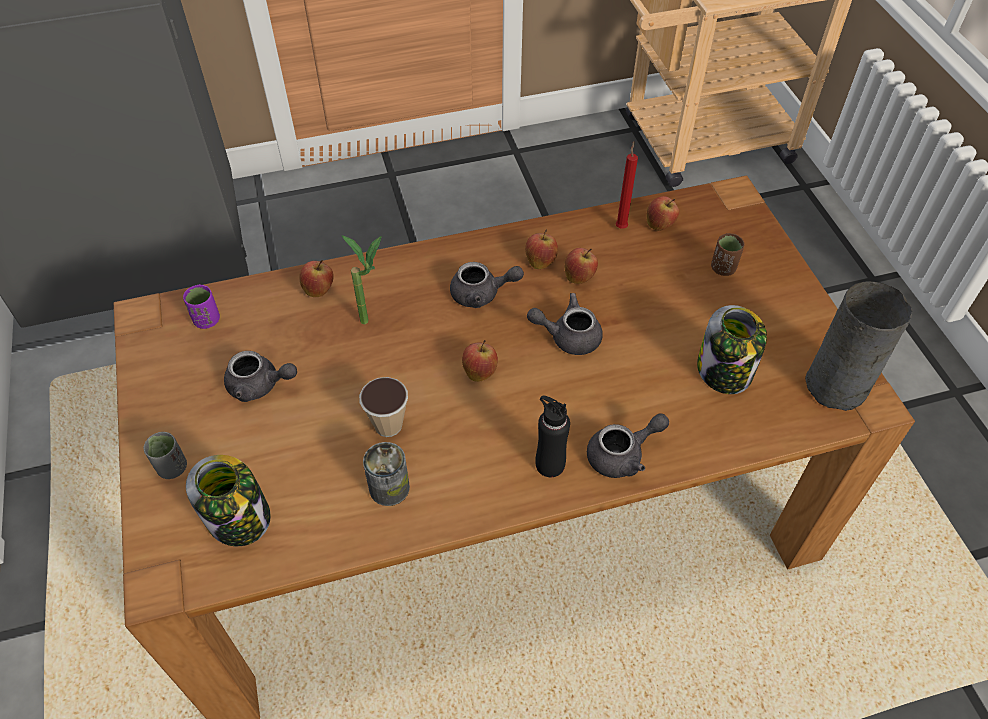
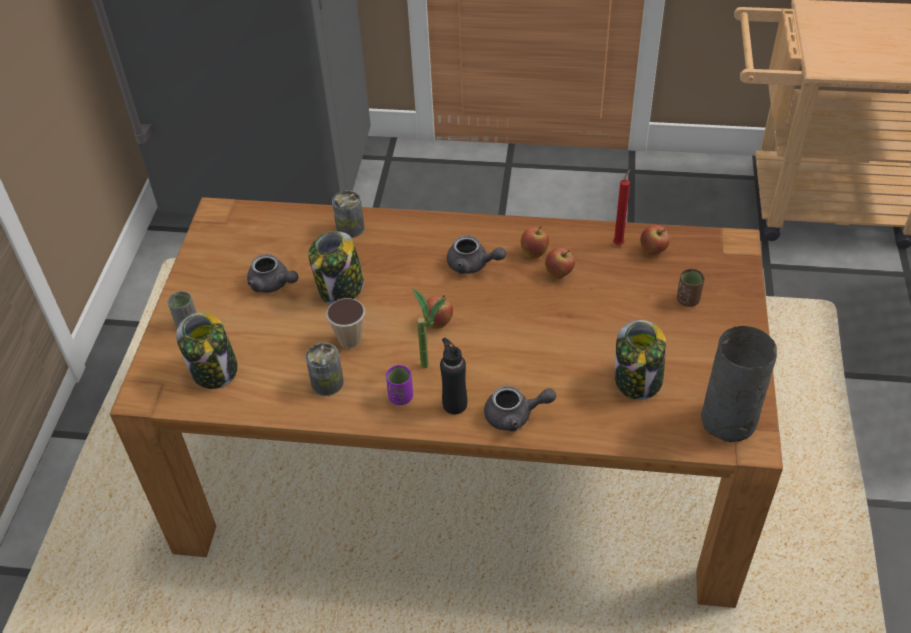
camera: 25 degrees right, 5 degrees down
(207, 320) = (259, 228): purple cup -> purple cup (401, 397)
(319, 290) = (350, 228): apple -> can
(345, 367) = (340, 289): none -> jar
(373, 320) = (378, 261): potted plant -> potted plant (432, 367)
(568, 336) = (523, 316): grey teapot -> none

